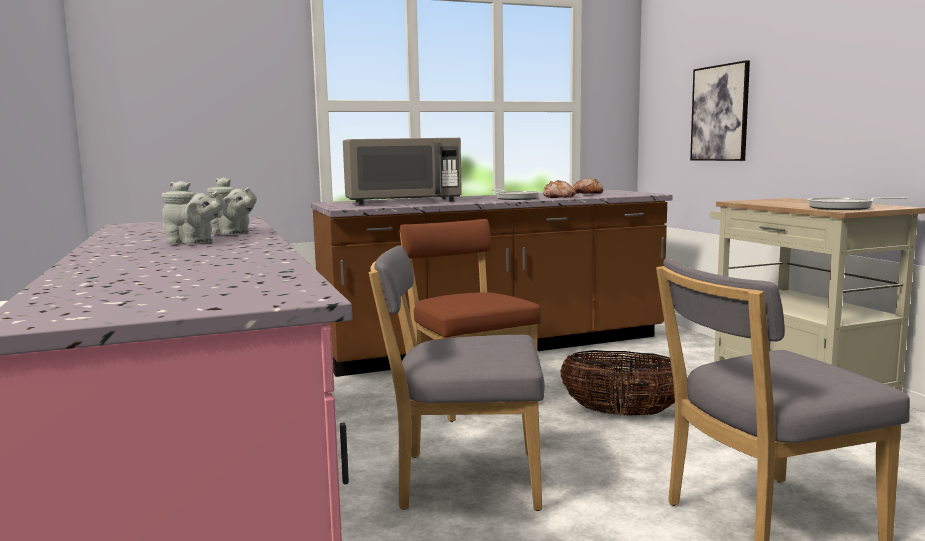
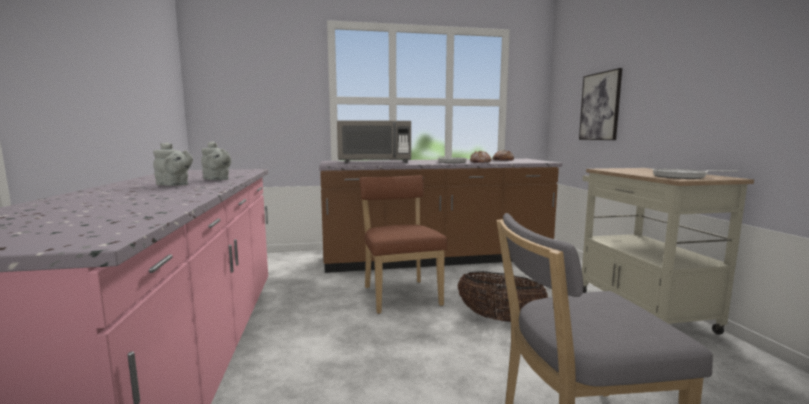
camera: 10 degrees right, 0 degrees up
(461, 480) = (361, 363): grey chair -> none

